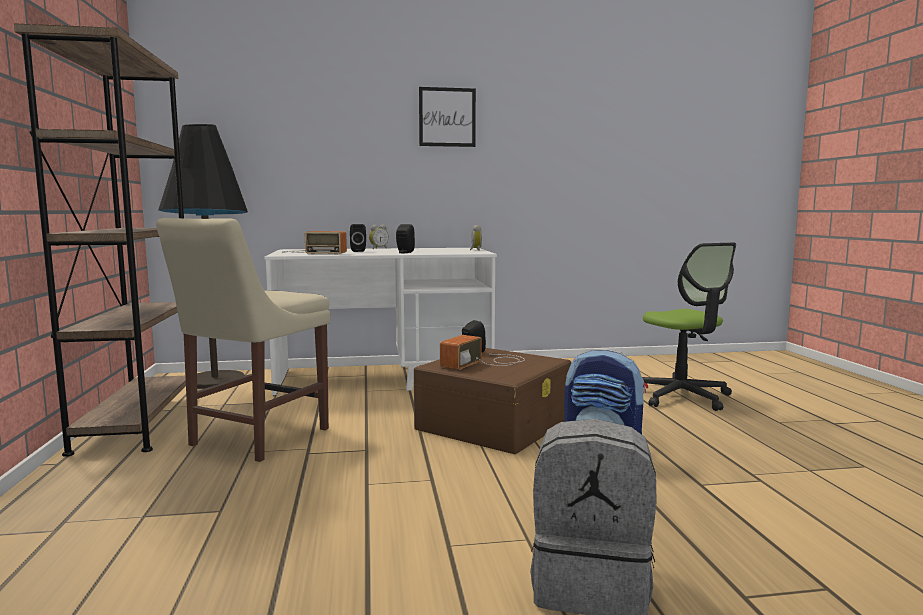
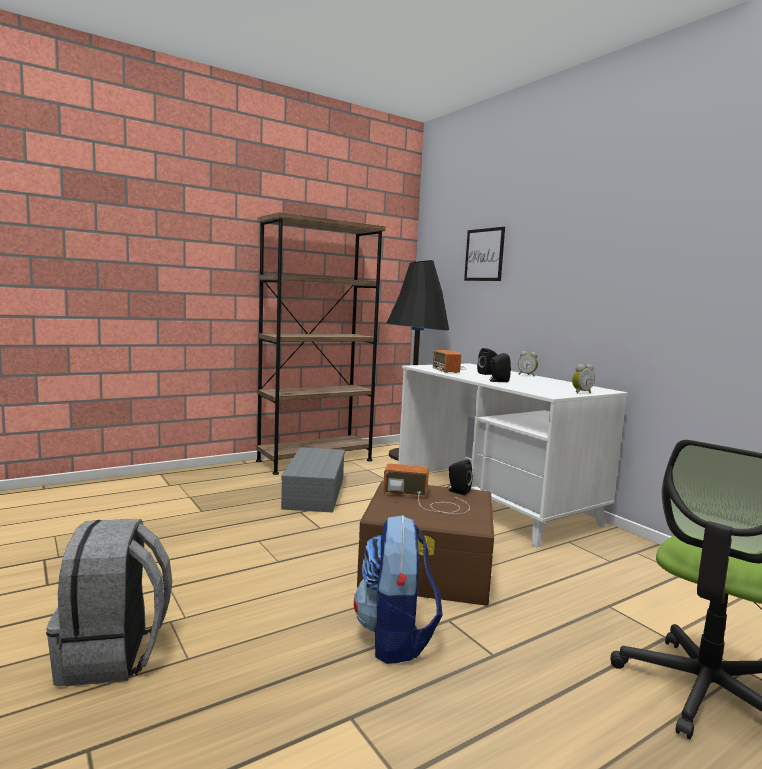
camera: 65 degrees right, 0 degrees up
(255, 438) = (313, 492): beige chair -> grey storage box
(447, 117) = (618, 238): picture -> picture (484, 255)

